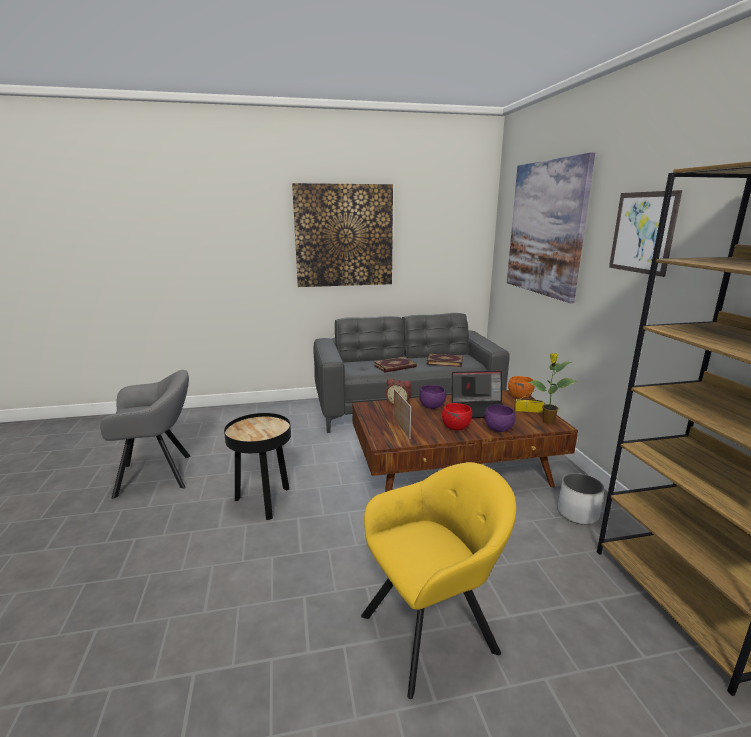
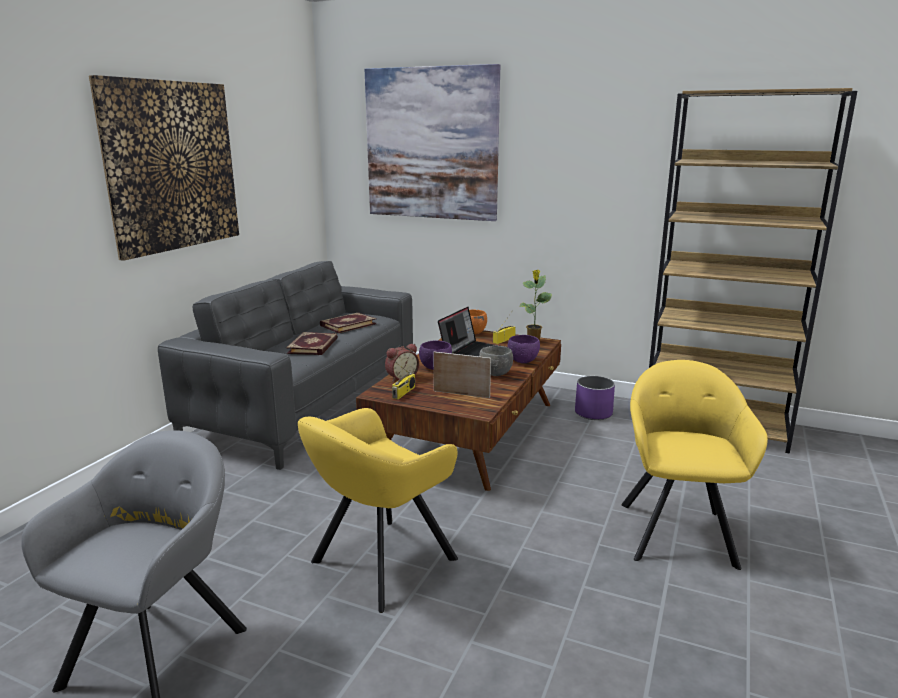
camera: 55 degrees left, 0 degrees up
(264, 501) = (378, 564): black side table -> yellow armchair
(377, 412) = (404, 393): none -> radio
(455, 428) = (495, 374): red bowl -> grey bowl
(578, 514) = (593, 413): white planter -> purple planter
(642, 232) = (579, 143): picture -> none

